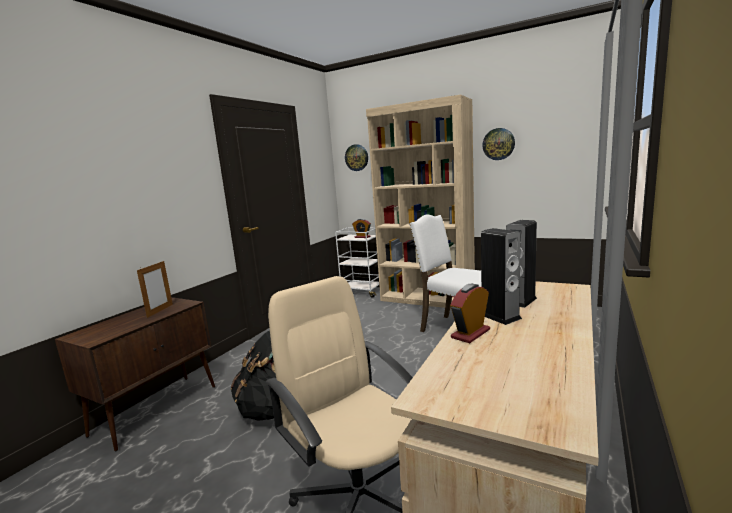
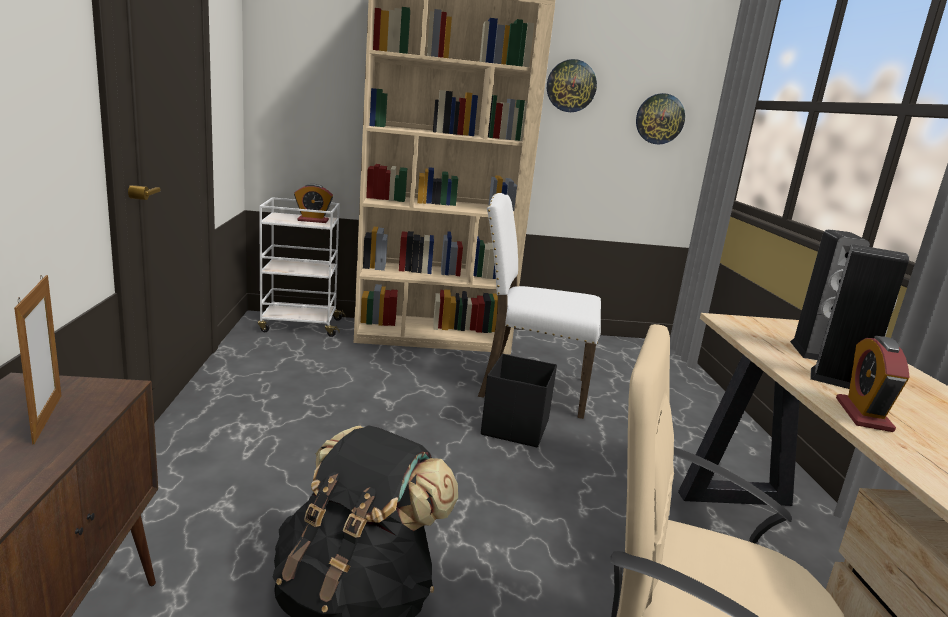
camera: 35 degrees left, 5 degrees up
(356, 157) = (302, 58): wall clock -> wall clock (659, 119)
(424, 349) = (514, 428): none -> black storage box

